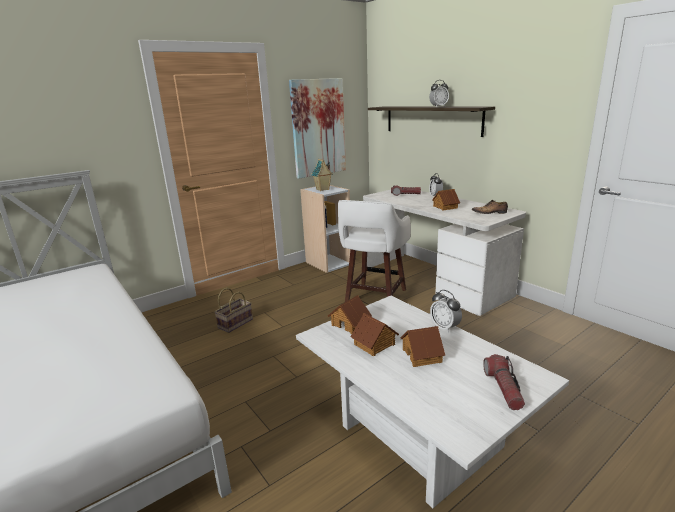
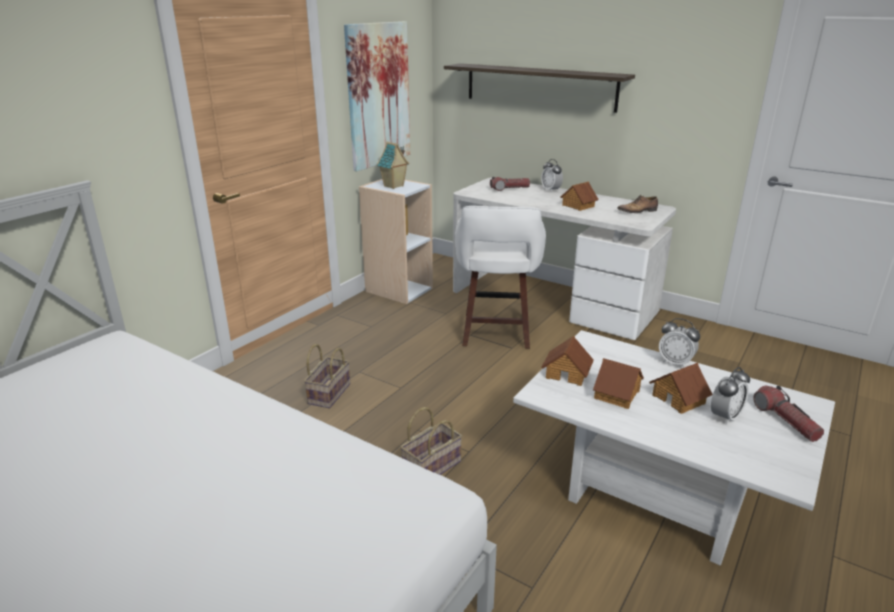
camera: 20 degrees left, 5 degrees up
(264, 381) = (432, 465): none -> basket
(438, 107) = (557, 71): alarm clock -> alarm clock (725, 417)

